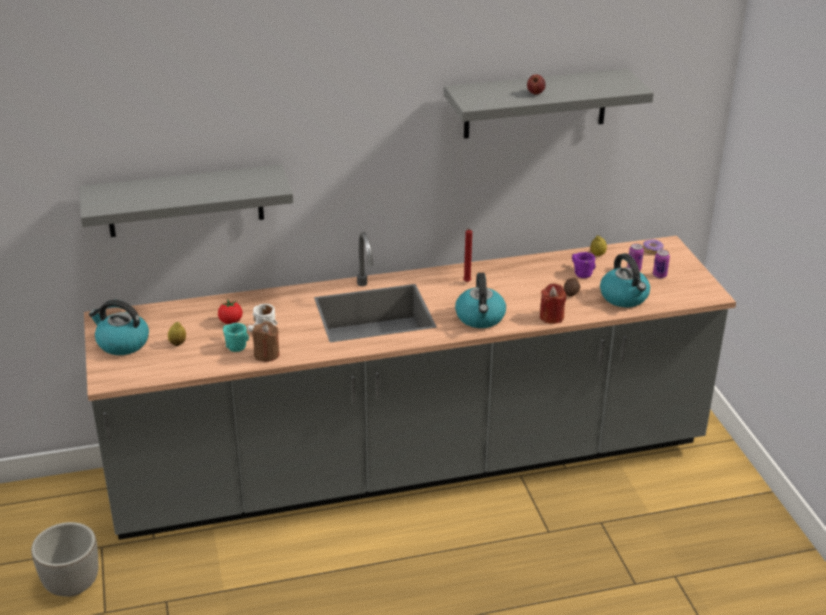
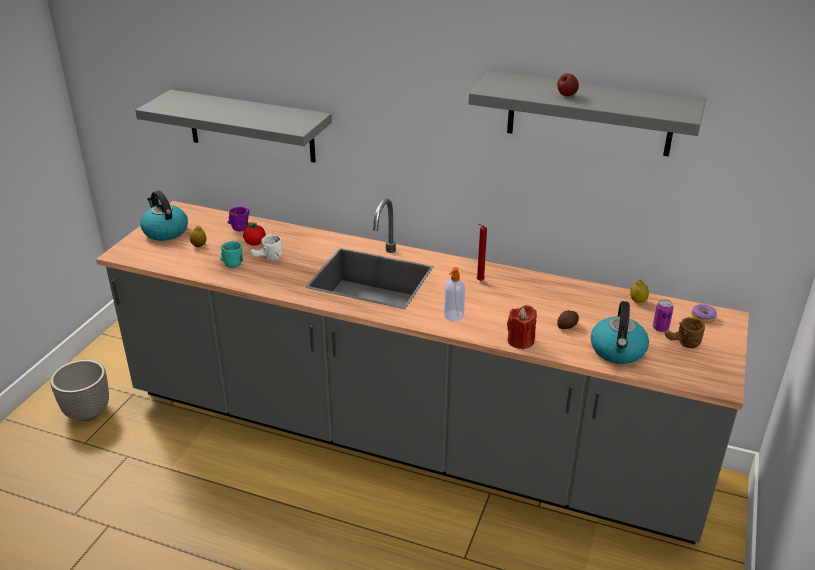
camera: 35 degrees right, 0 degrees up
(266, 354) = (246, 278): brown candle -> none
(480, 318) = (453, 316): kettle -> soap dispenser
(579, 271) = (599, 310): purple mug -> purple mug (241, 225)
(659, 275) = (682, 344): can -> brown mug

